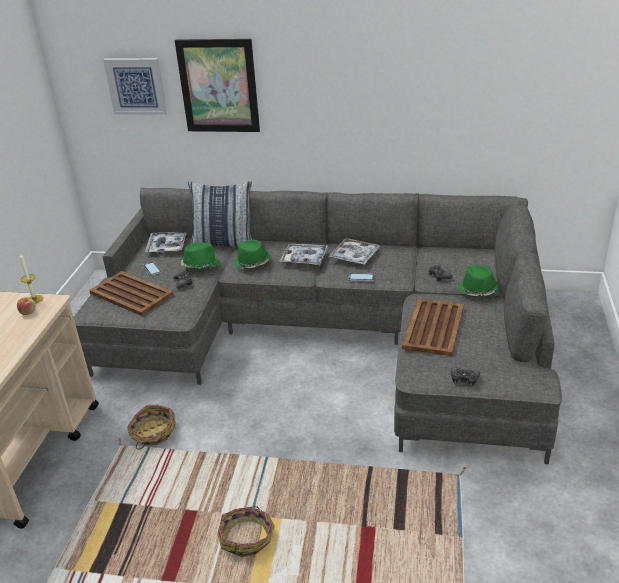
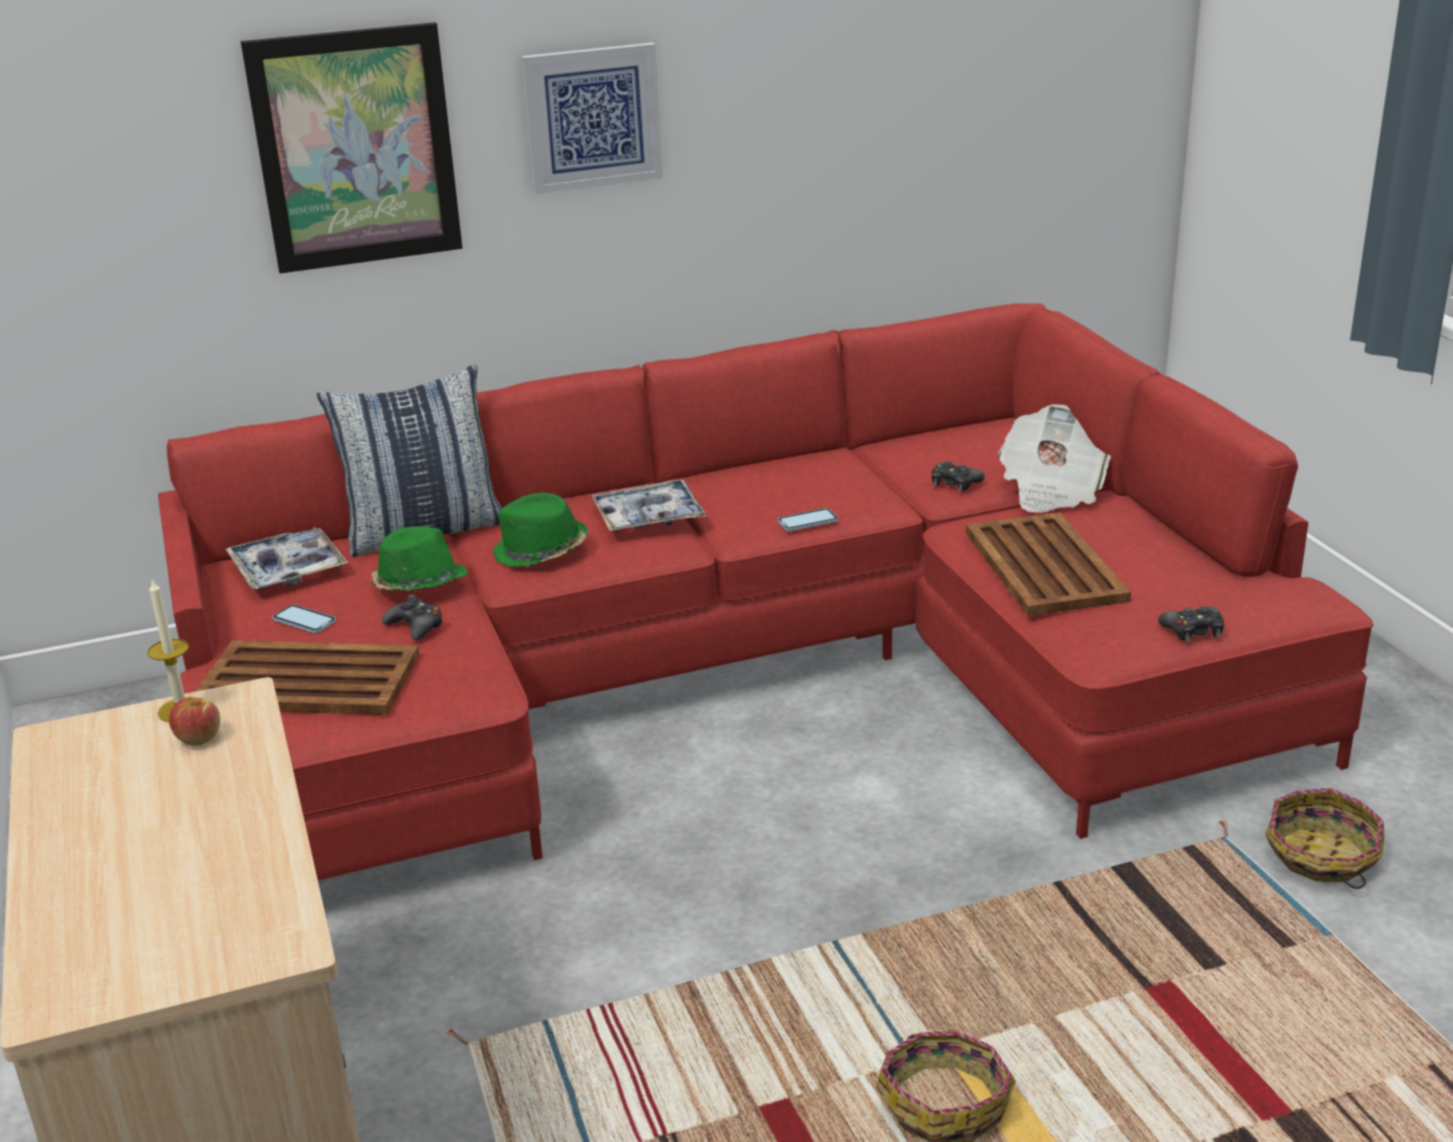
camera: 30 degrees left, 5 degrees down
(136, 86) = (133, 174): picture -> picture (592, 117)
(152, 433) = (523, 991): basket -> basket (1321, 856)
(332, 335) = (742, 680): grey sofa -> red sofa
(354, 256) = (750, 489): tray -> none
(478, 290) = (1052, 489): green hat -> newspaper

